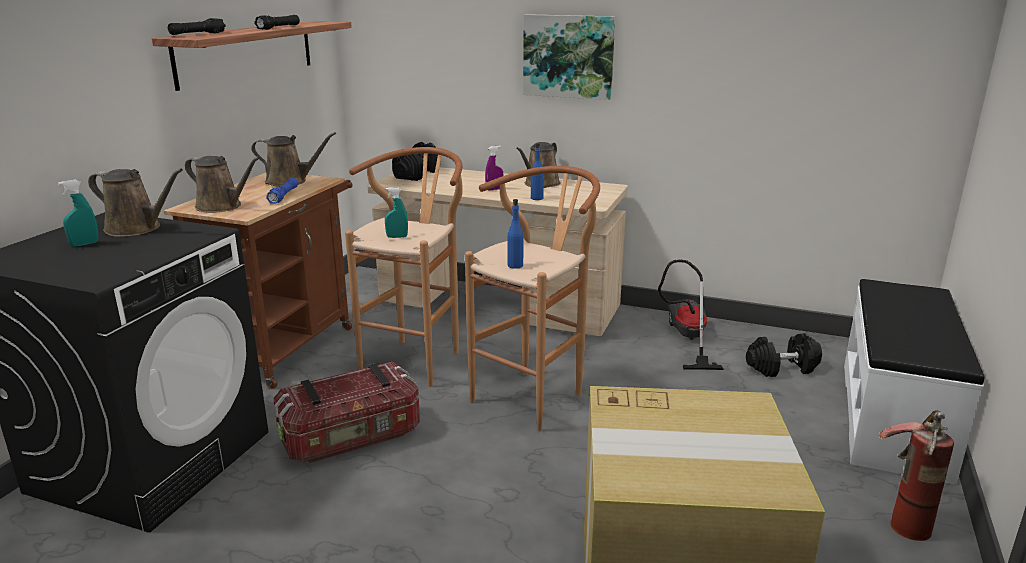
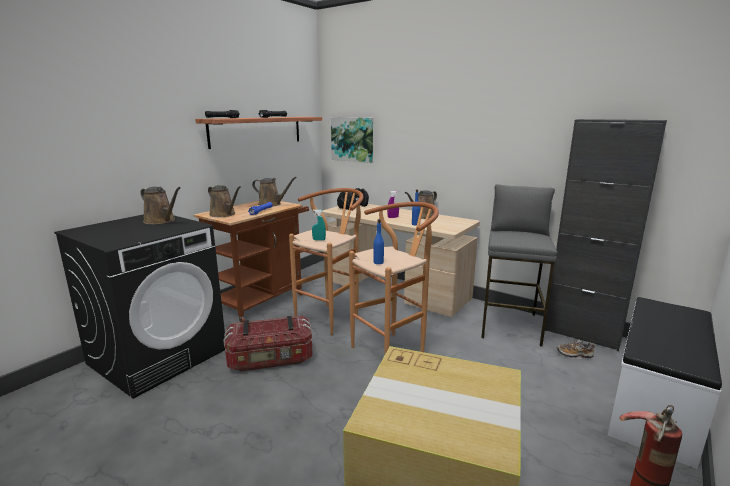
camera: 15 degrees right, 5 degrees down
(84, 244) = (128, 226): turquoise spray bottle -> none
(568, 56) = (446, 138): picture -> picture (352, 139)
(686, 338) = (510, 325): vacuum cleaner -> grey stool
(781, 368) = (574, 355): black dumbbell -> shoe
(783, 338) = (582, 334): none -> black cabinet

